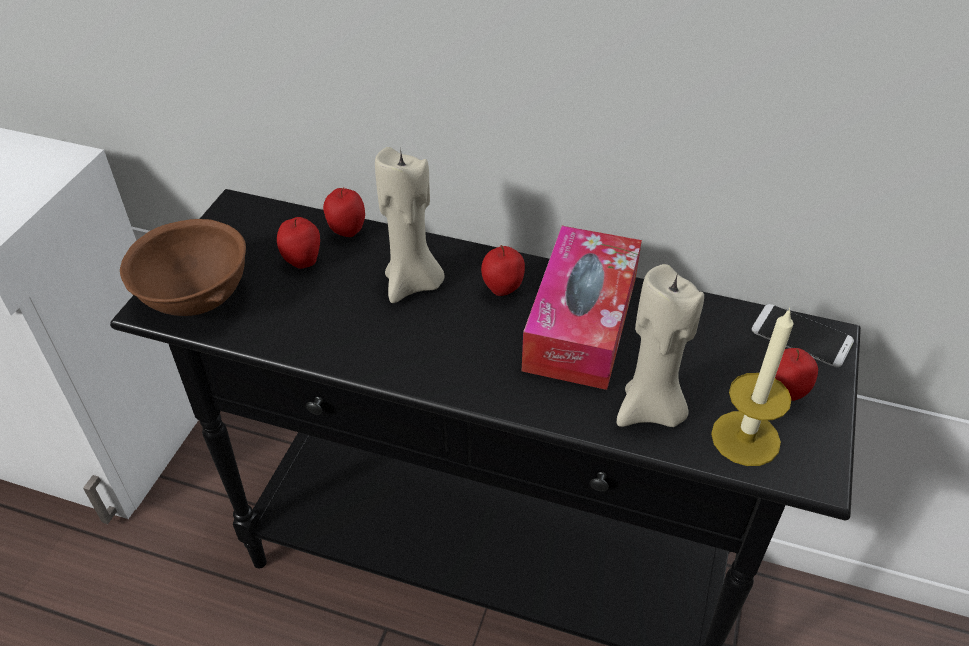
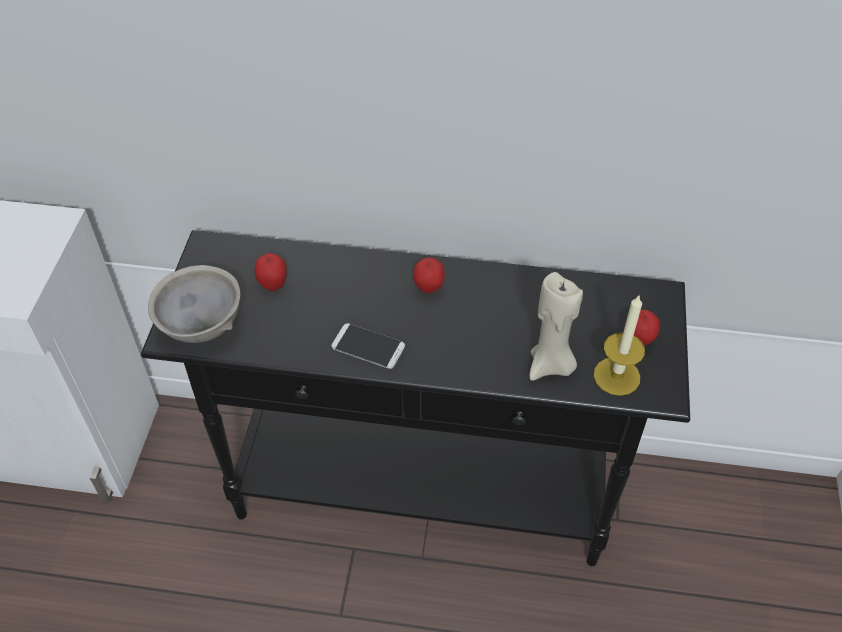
camera: 10 degrees left, 5 degrees up
(196, 301) = (202, 327): brown bowl -> grey bowl
(347, 231) = (300, 255): apple -> none
(413, 284) = (361, 292): beige candle -> none
(581, 323) = (490, 306): tissue box -> none
(801, 336) = (645, 296): phone -> phone (368, 346)

